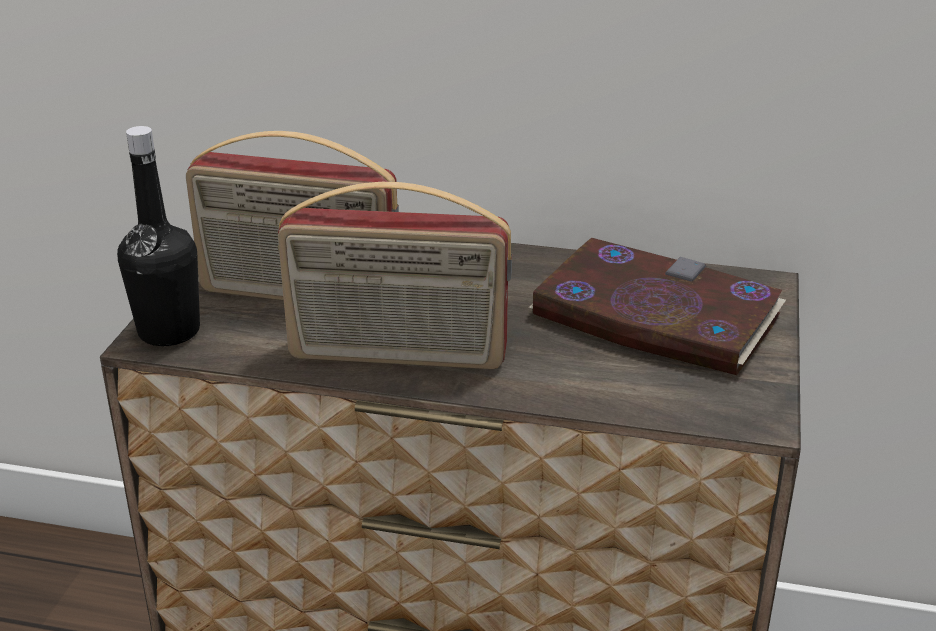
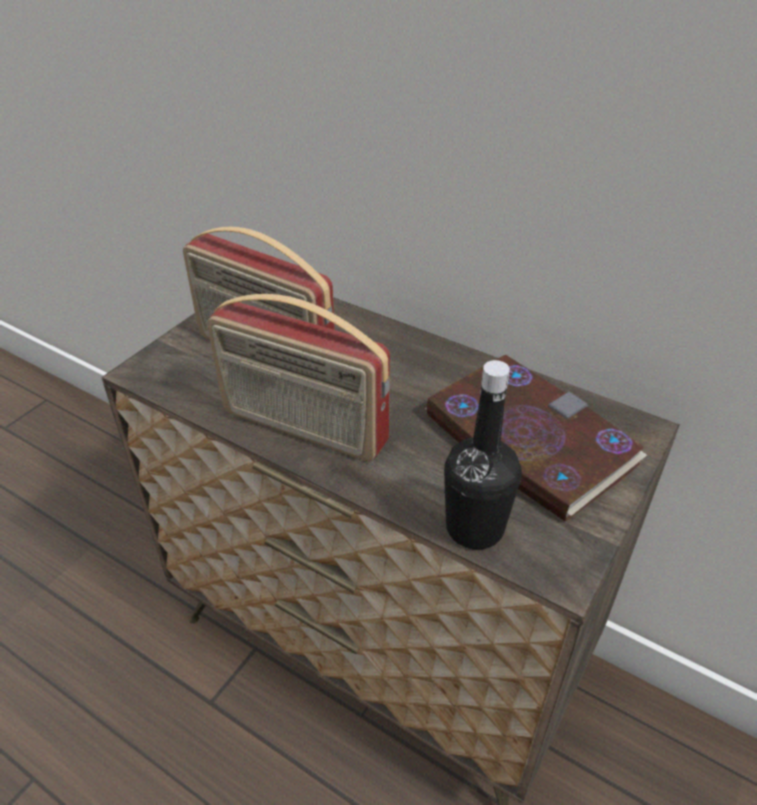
camera: 20 degrees right, 10 degrees up
(169, 331) = (157, 366): black bottle -> black bottle (474, 528)

